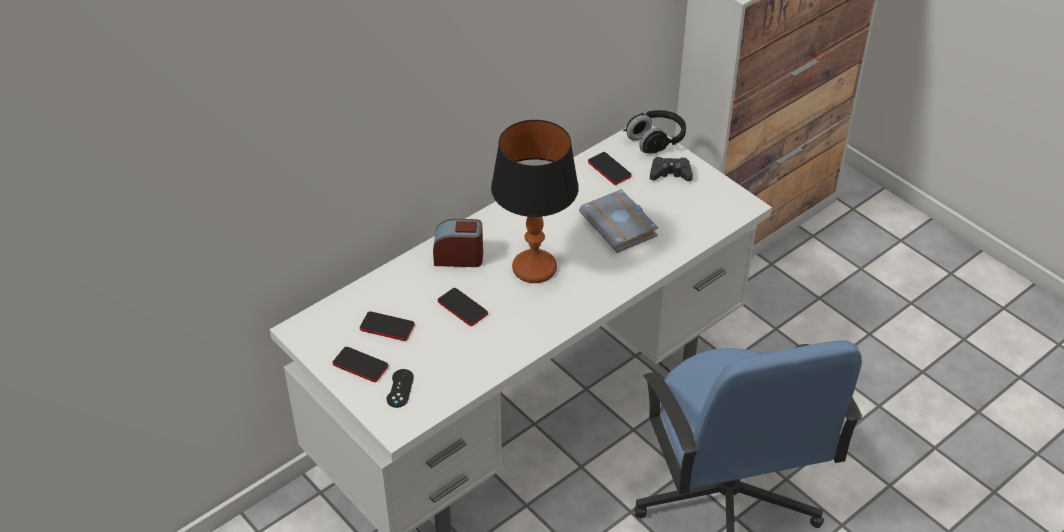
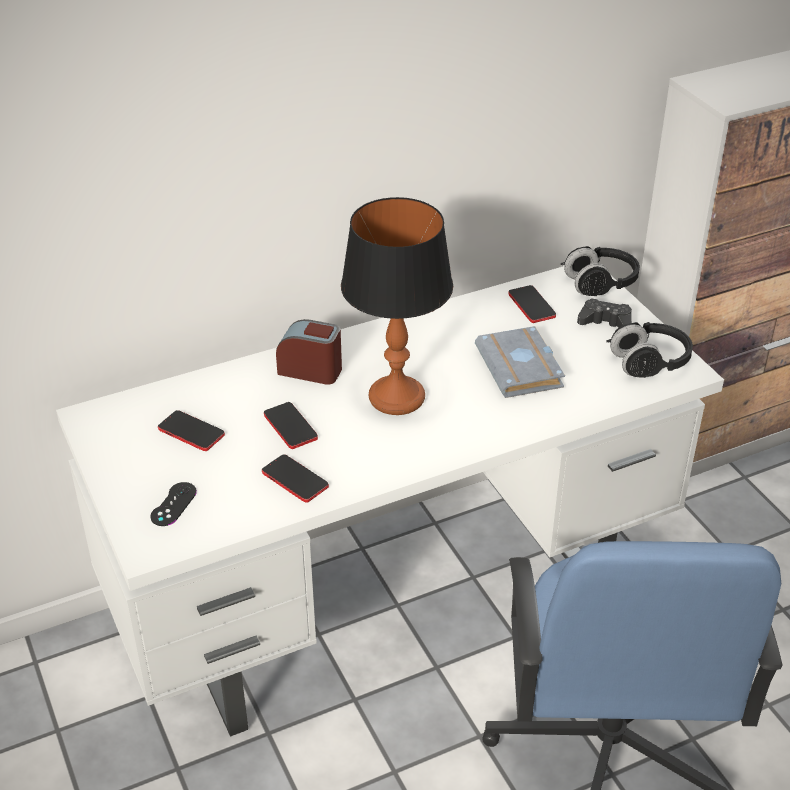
camera: 15 degrees right, 5 degrees down
(360, 365) = (139, 469): phone -> phone (295, 479)
(713, 203) = (649, 363): none -> black headphones

